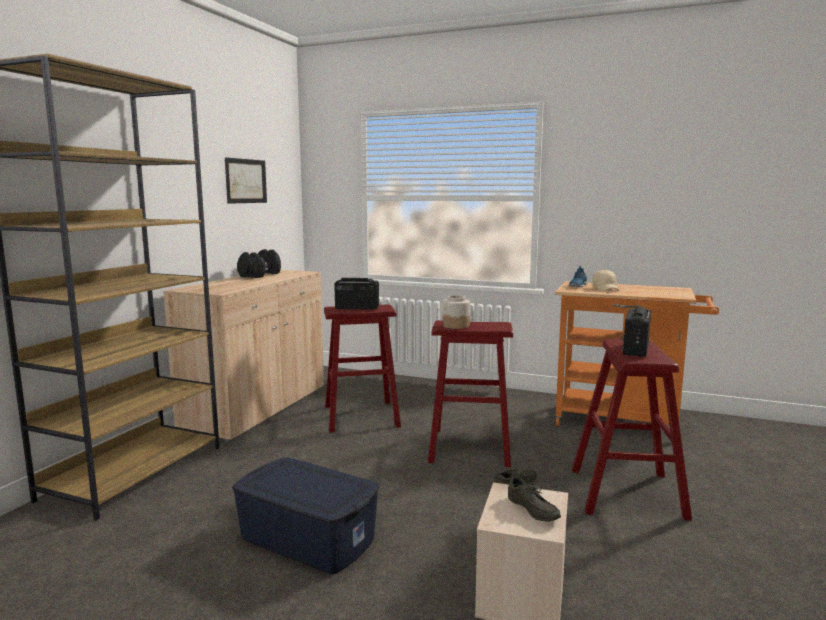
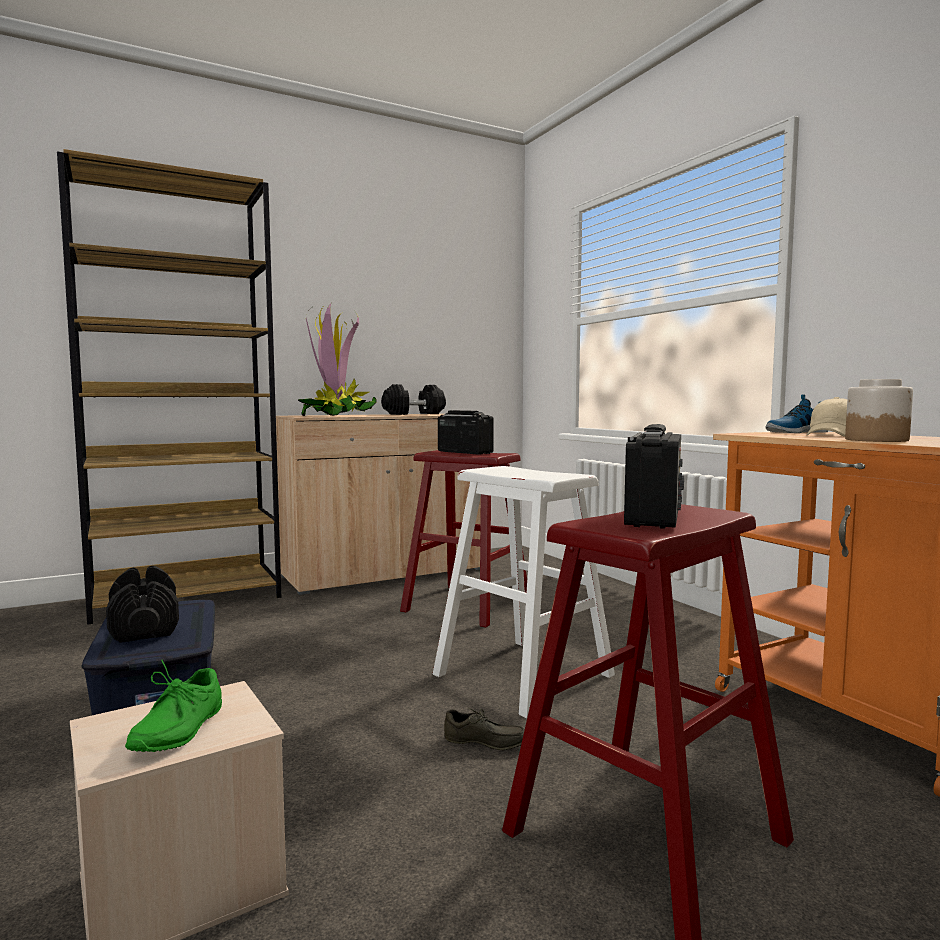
camera: 40 degrees right, 5 degrees down
(227, 286) = (337, 415): none -> potted plant
(246, 181) = (420, 304): picture -> none
(296, 487) = (144, 626): none -> black dumbbell
(455, 325) = (499, 470): jar -> jar (876, 440)
(470, 447) = (523, 675): red stool -> white stool
(531, 510) = (174, 730): grey shoe -> green shoe
(635, 350) = (653, 517): radio -> radio turned 135 degrees clockwise

